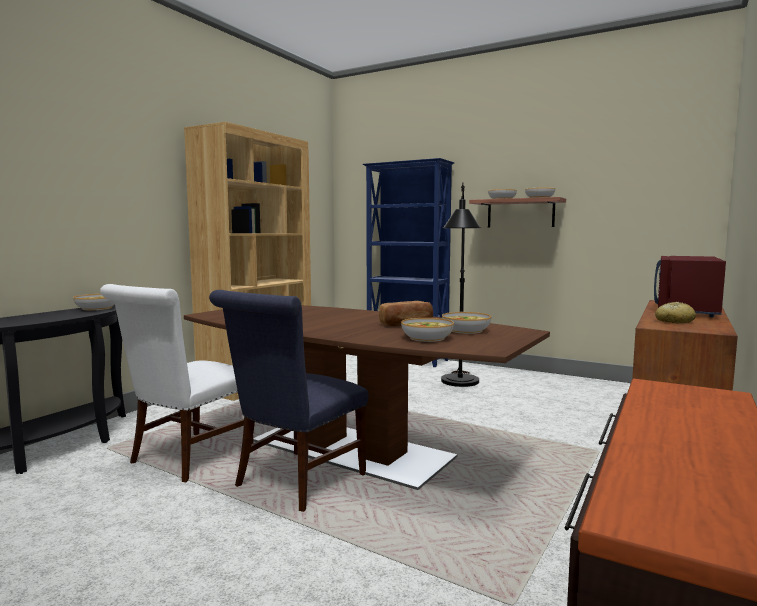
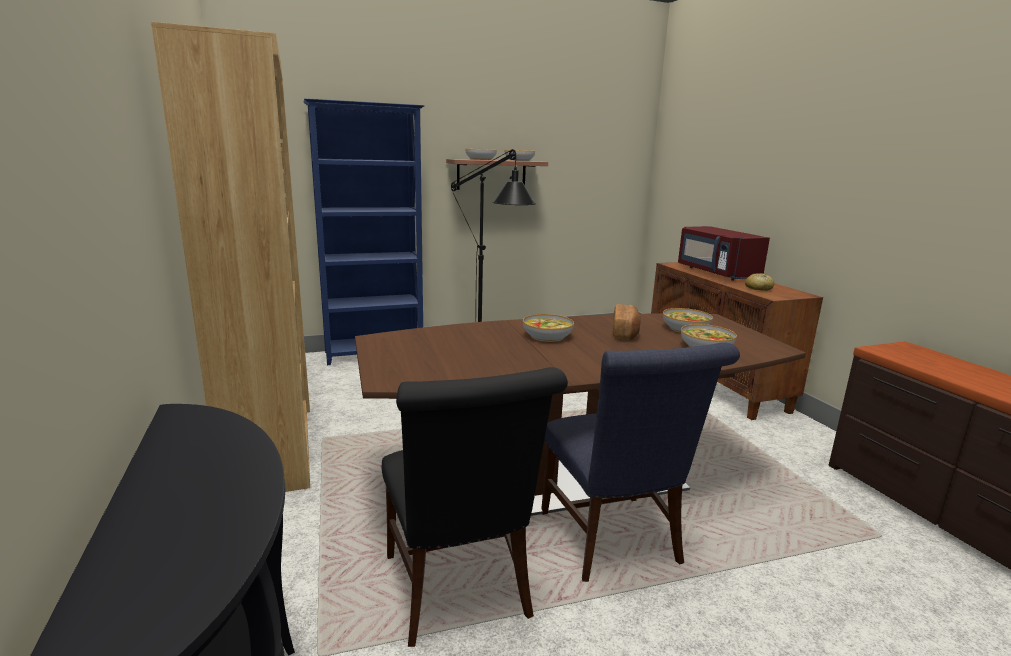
camera: 50 degrees left, 10 degrees up
(97, 308) = (195, 430): bowl -> bowl (547, 336)
(186, 459) = (460, 592): white chair -> black chair

